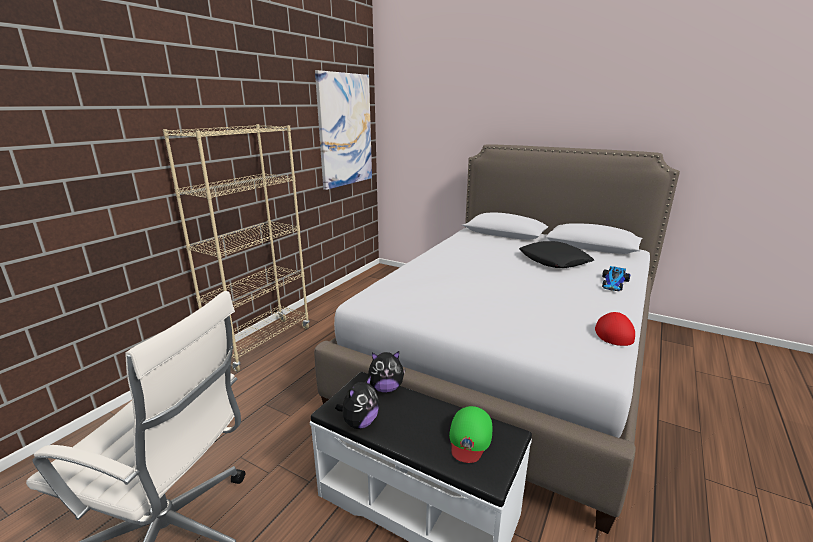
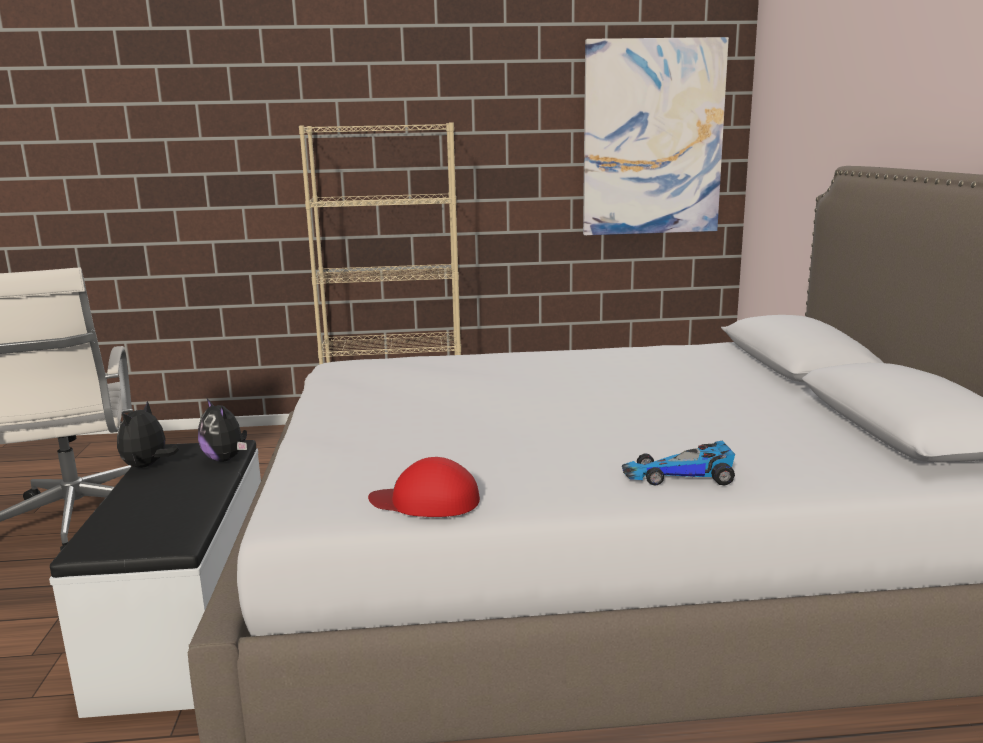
camera: 55 degrees right, 5 degrees down
(359, 422) = (147, 466): plush toy -> plush toy turned 105 degrees clockwise
(469, 438) = (153, 522): green cap -> none
(554, 261) = (716, 417): black pillow -> none
(613, 332) = (426, 501): red cap -> red cap turned 150 degrees counterclockwise

